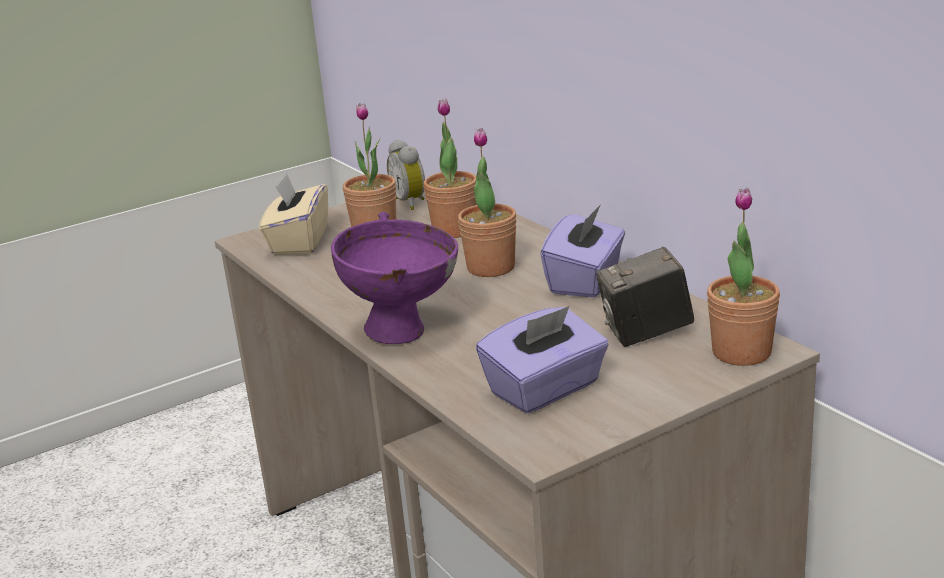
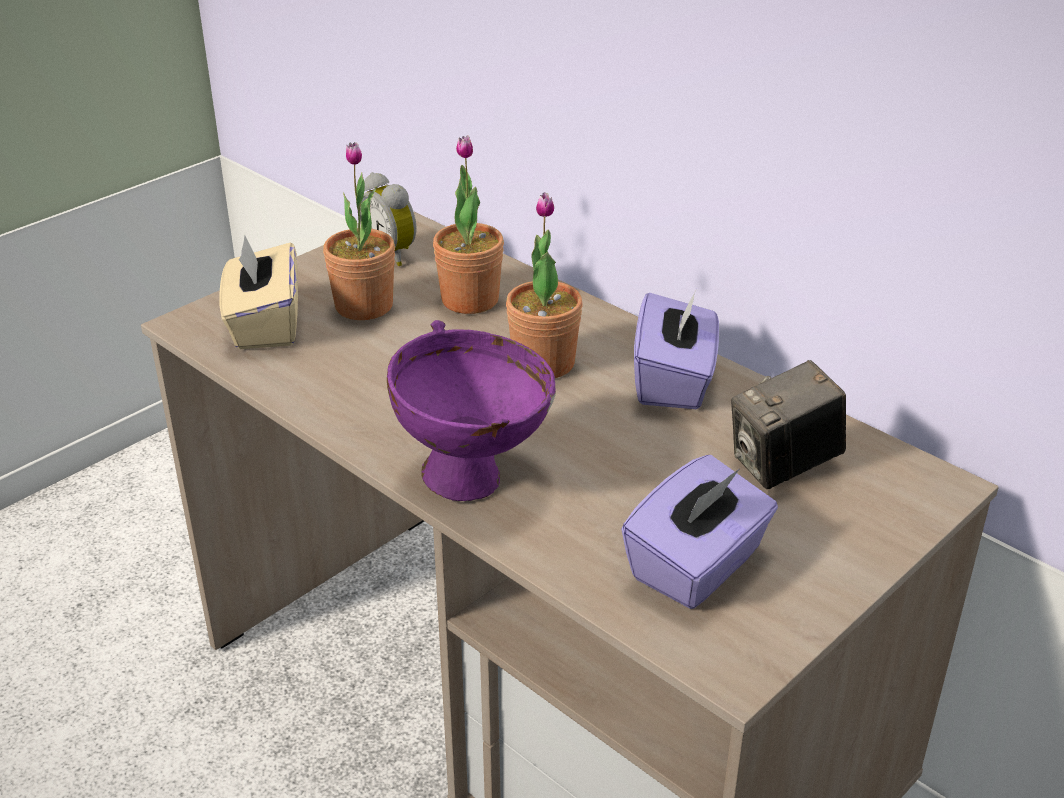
camera: 15 degrees left, 10 degrees up
(741, 352) = (910, 491): potted plant -> none

